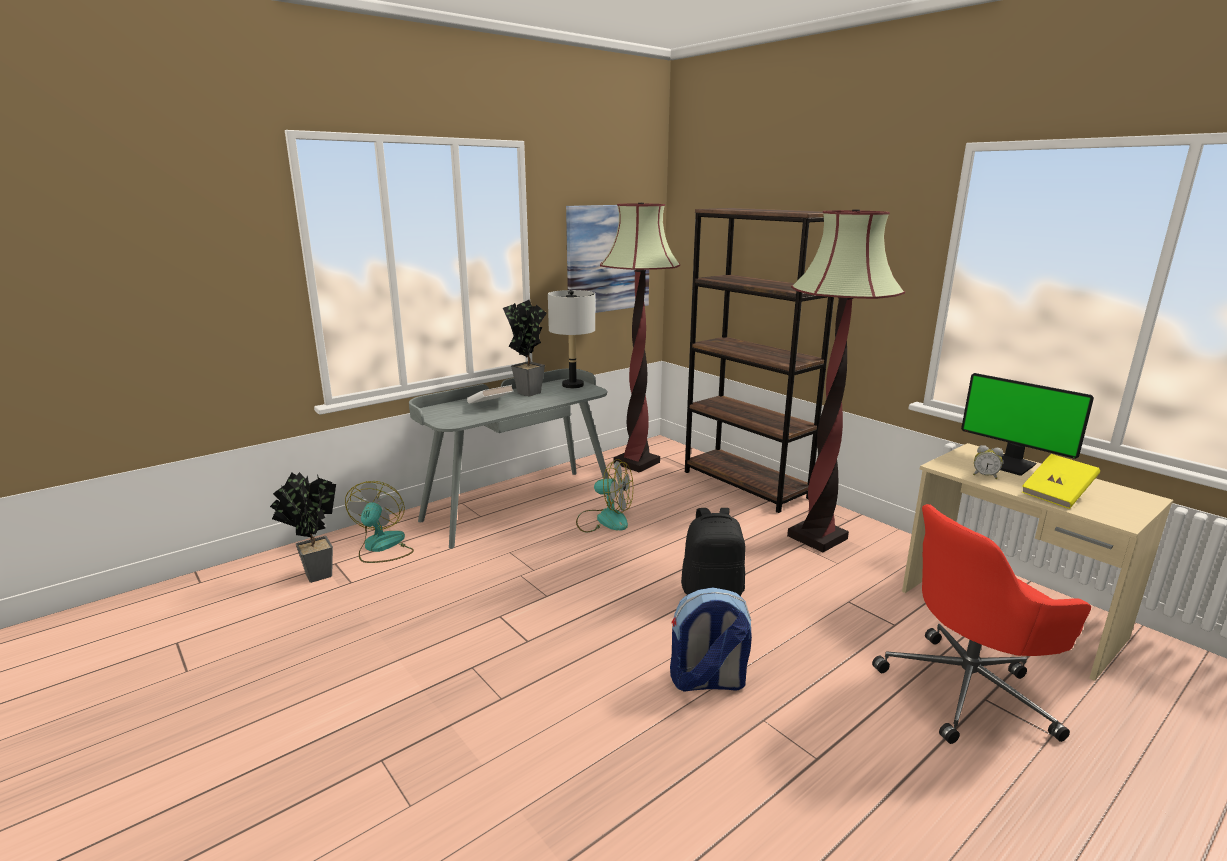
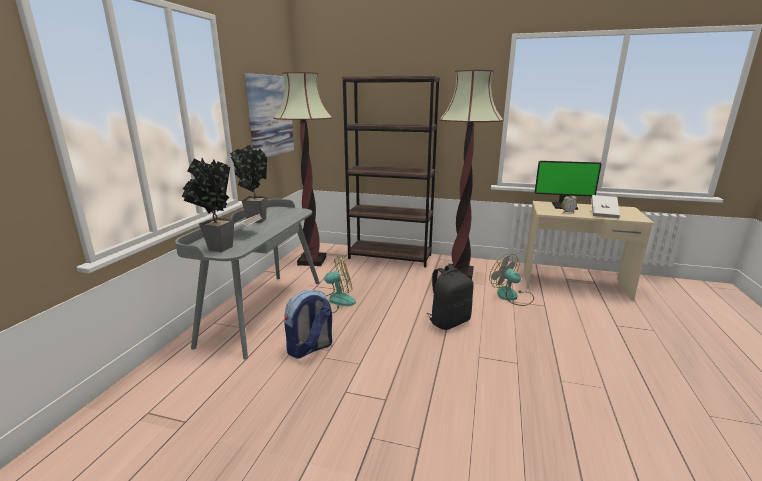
camera: 35 degrees left, 0 degrees up
(313, 575) = (136, 432): potted plant -> potted plant (216, 249)
(381, 547) = (181, 381): fan -> fan (512, 296)
(572, 385) = (280, 210): grey table lamp -> none
(707, 682) = (512, 373): backpack -> backpack (310, 349)
(968, 690) = (606, 324): red office chair -> none
(1057, 495) = (603, 214): yellow book -> white book

